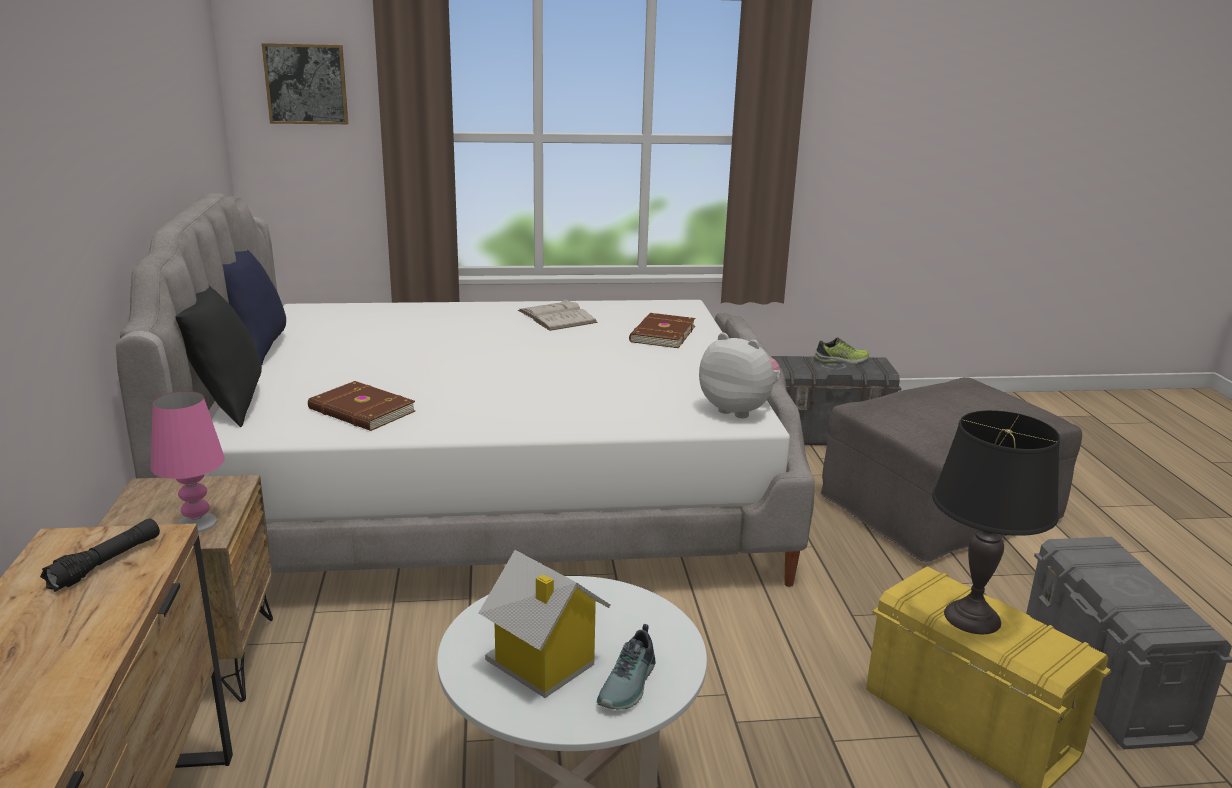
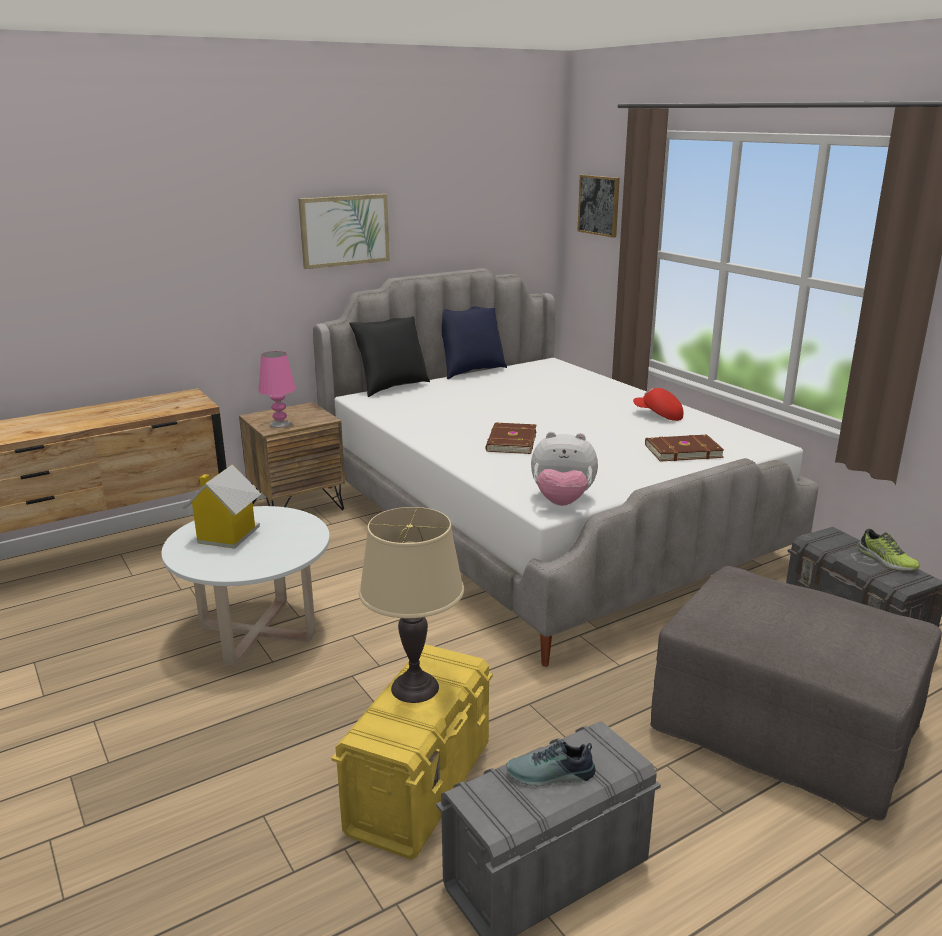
camera: 65 degrees right, 0 degrees up
(101, 158) = (344, 230): none -> picture
(106, 563) = (174, 404): black flashlight -> none
(361, 411) = (418, 411): brown book -> brown book (510, 441)
(557, 316) = (658, 415): white book -> red cap
(630, 684) = (220, 561): shoe -> shoe (551, 776)
(738, 410) = (562, 502): plush toy -> plush toy turned 90 degrees clockwise
(972, 617) = (415, 688): black table lamp -> beige table lamp

